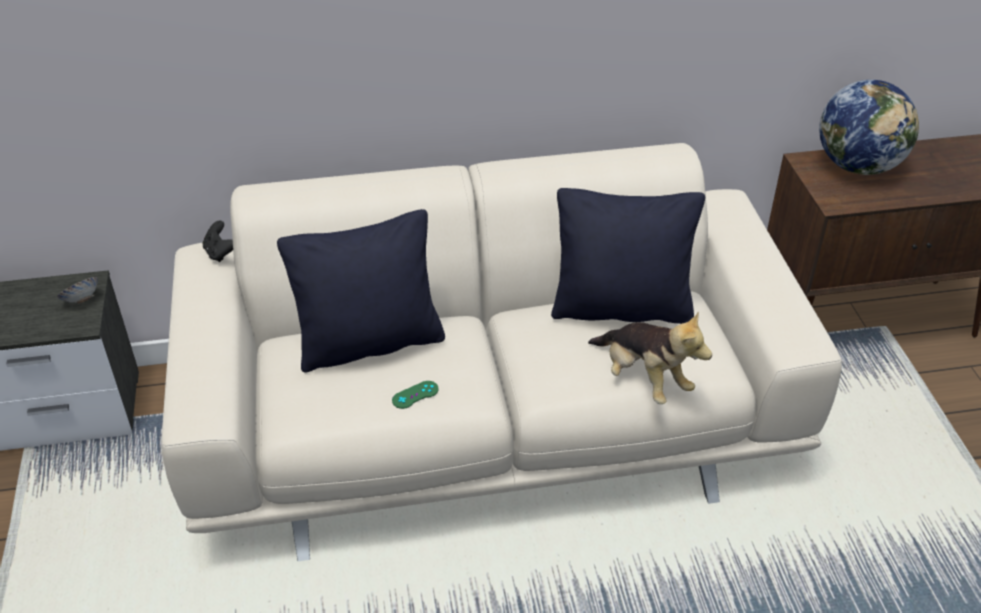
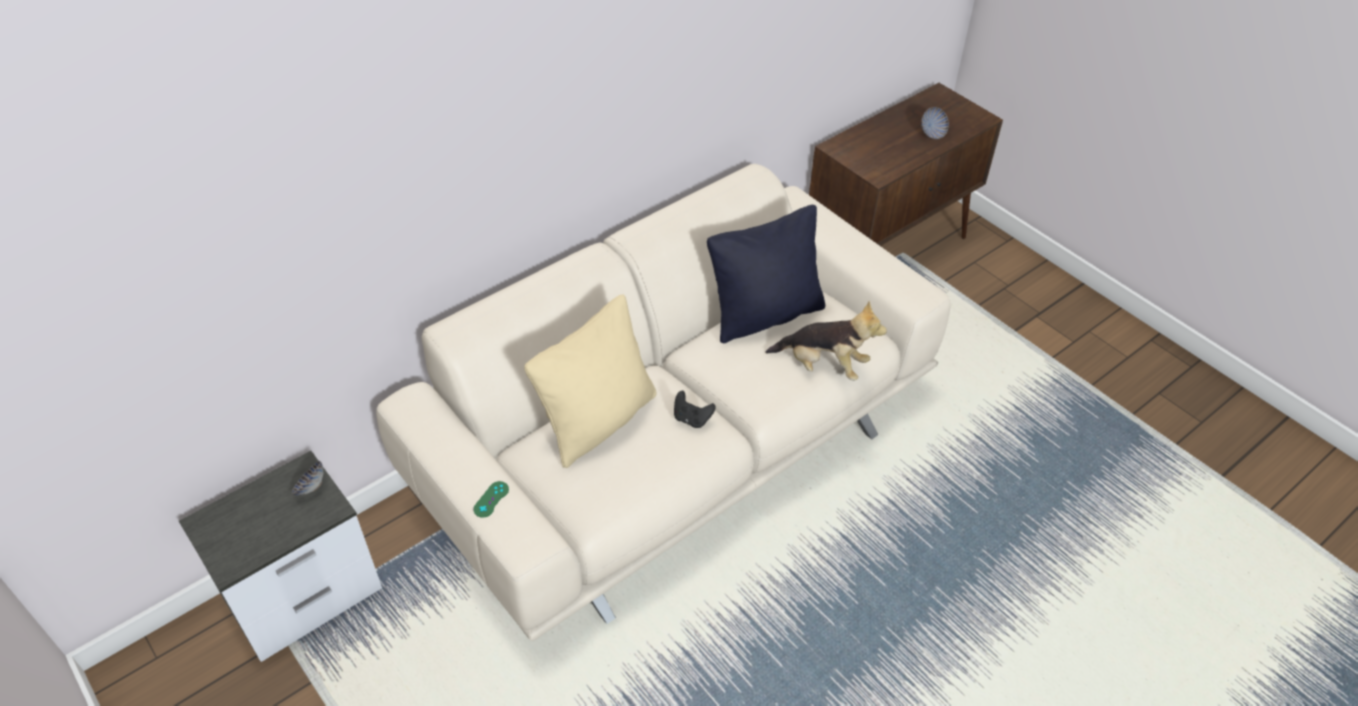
camera: 30 degrees left, 5 degrees up
(220, 253) = (423, 394): black game controller -> black game controller (692, 419)
(370, 343) = (598, 421): black pillow -> beige pillow
(415, 395) = (671, 448): green game controller -> green game controller (491, 499)
(858, 166) = (873, 139): globe -> none
(938, 181) = (932, 133): none -> bowl

